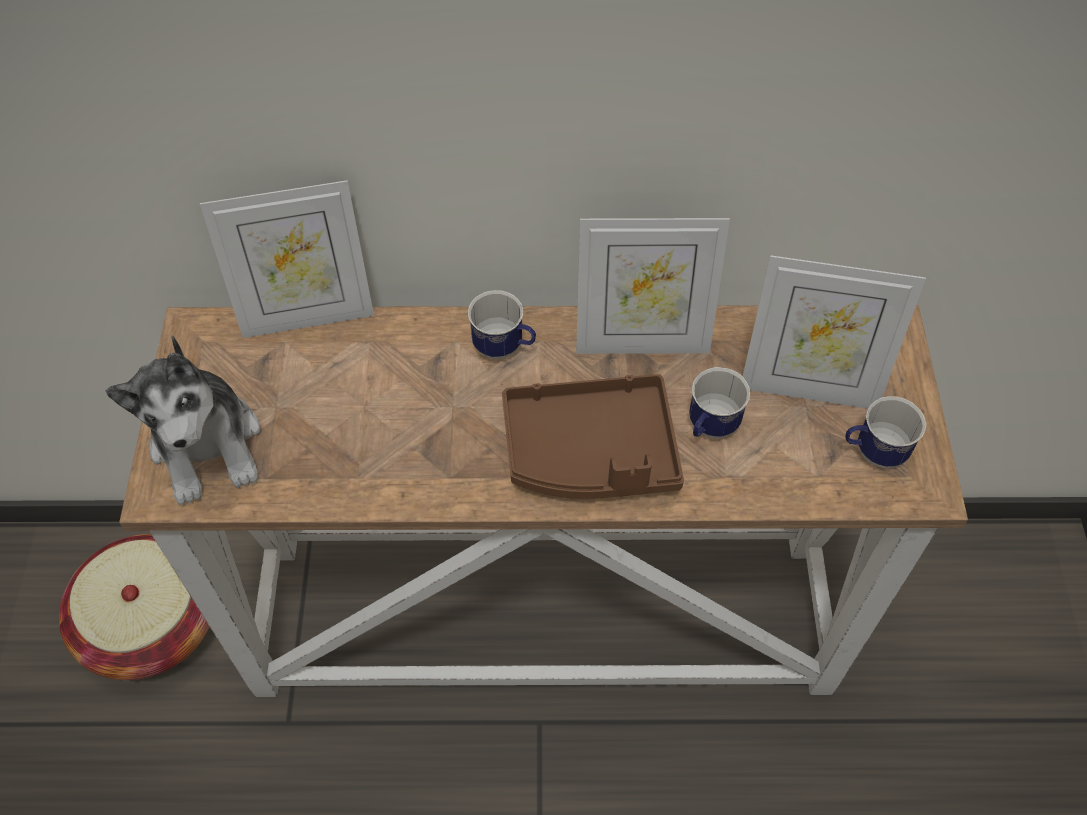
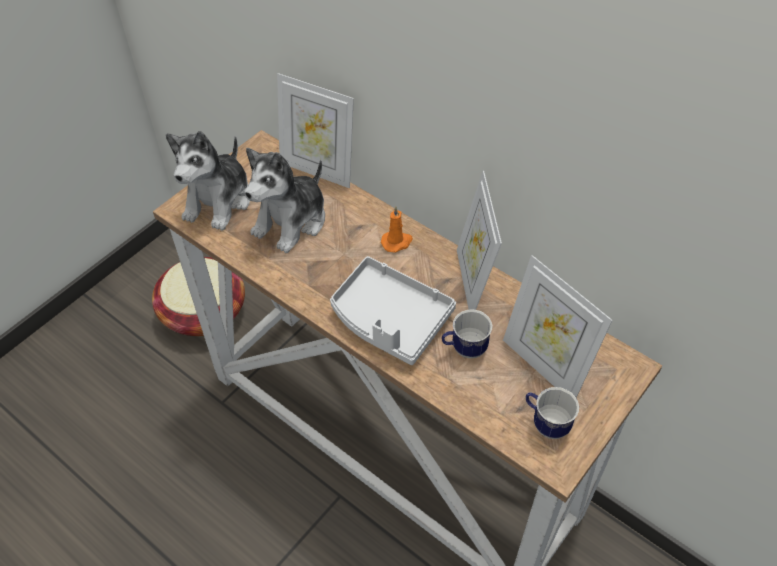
camera: 40 degrees right, 5 degrees down
(341, 408) = (291, 221): none -> plush toy
(504, 348) = (397, 242): mug -> orange candle
(591, 452) = (389, 319): brown tray -> grey tray
(642, 341) = (473, 283): picture frame -> picture frame turned 45 degrees clockwise

